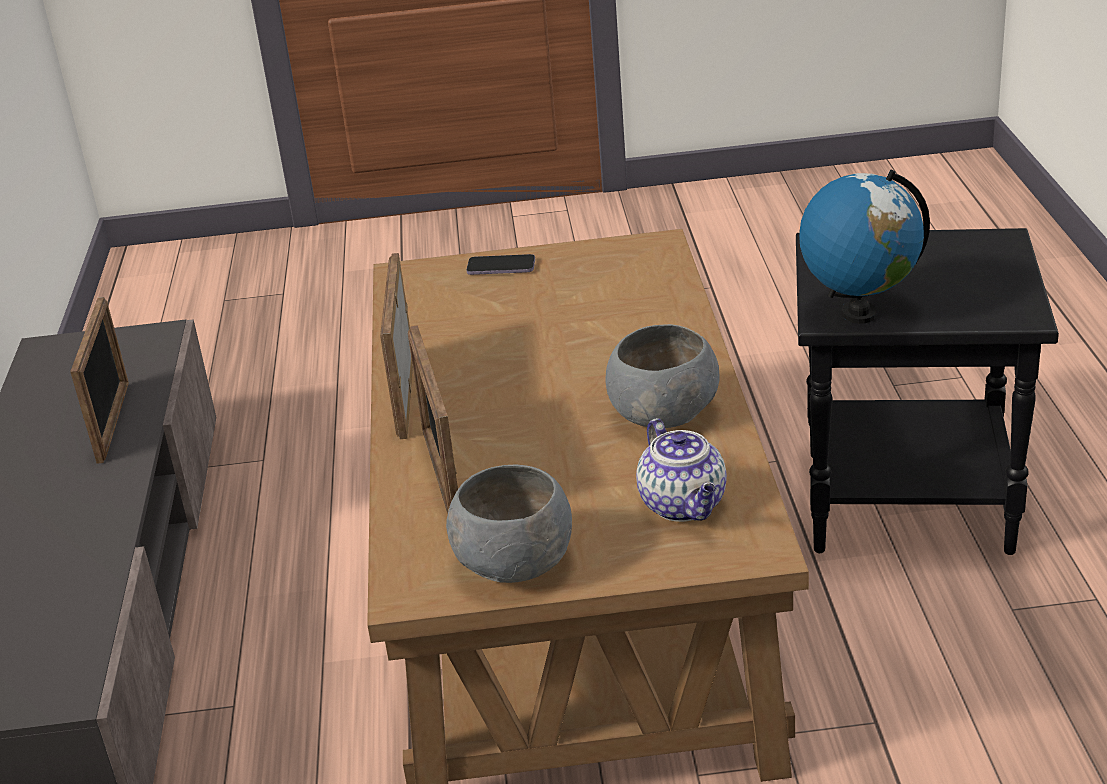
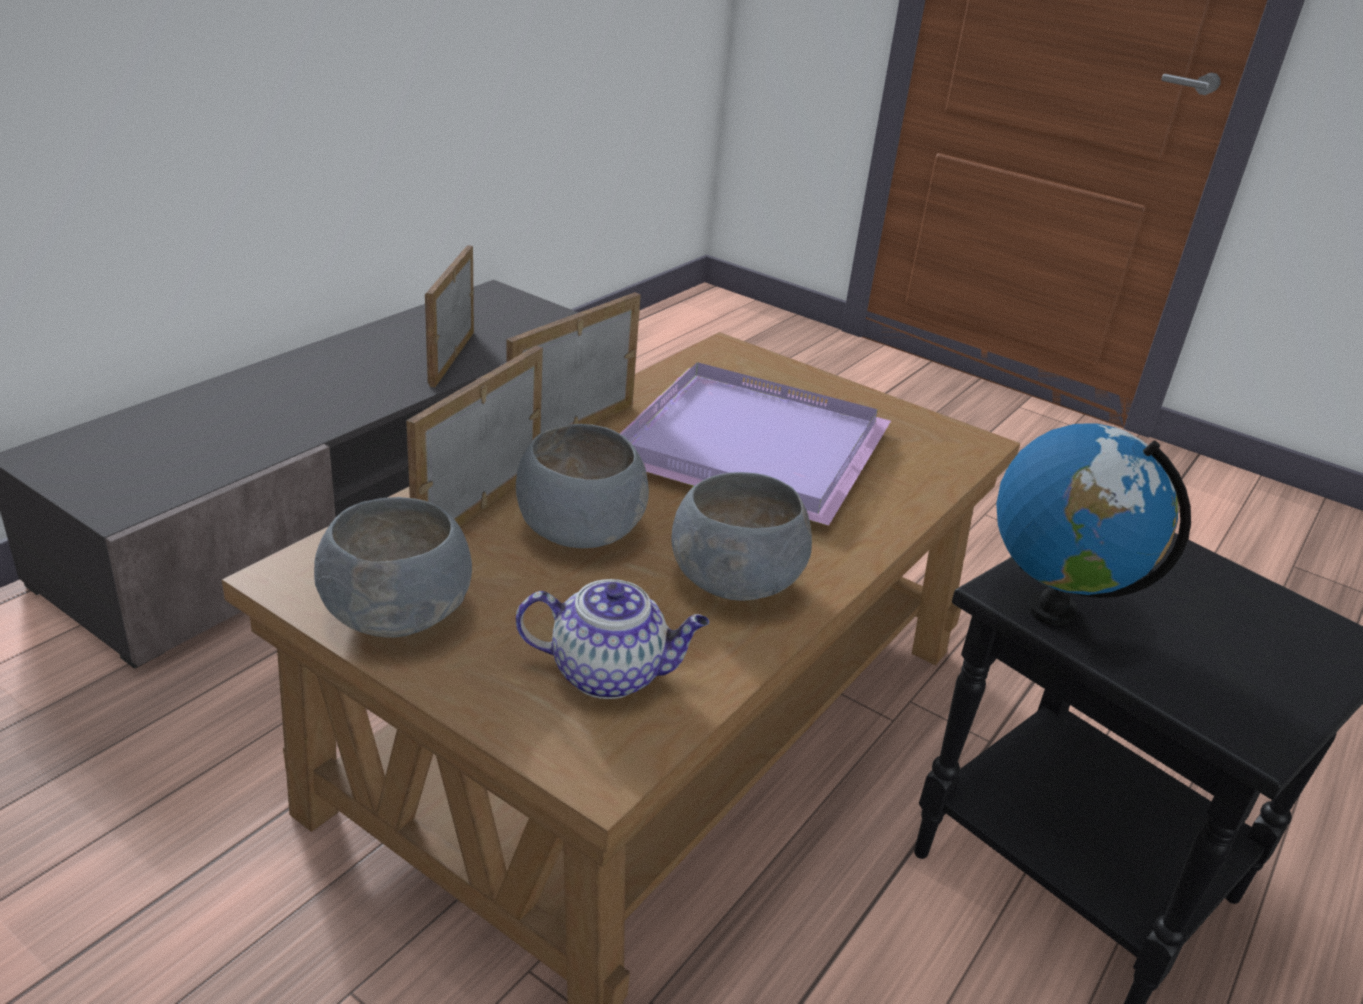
camera: 35 degrees right, 0 degrees up
(113, 422) = (451, 358): picture frame -> picture frame turned 150 degrees clockwise
(501, 267) = (808, 386): phone -> none
(529, 448) = (579, 532): none -> grey bowl
(530, 331) = (747, 444): none -> purple tray
(684, 506) = (610, 673): teapot -> teapot turned 105 degrees counterclockwise

